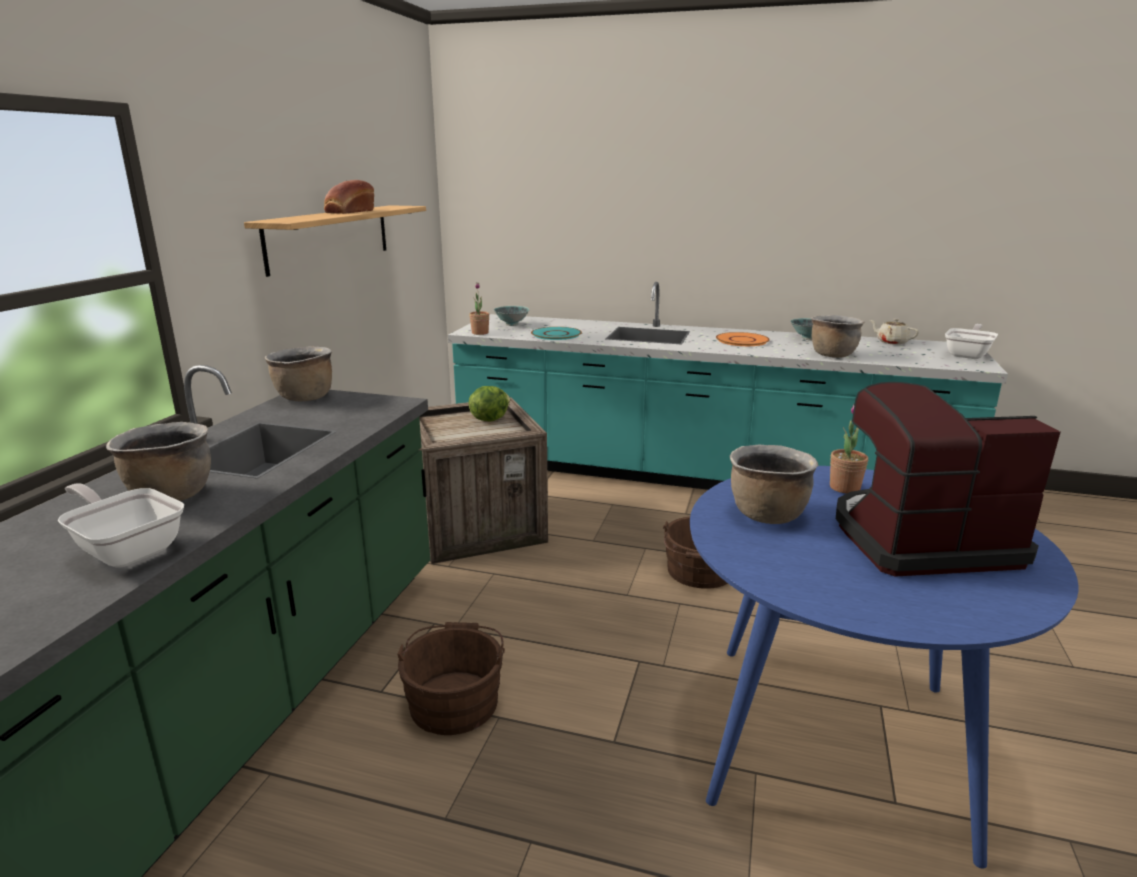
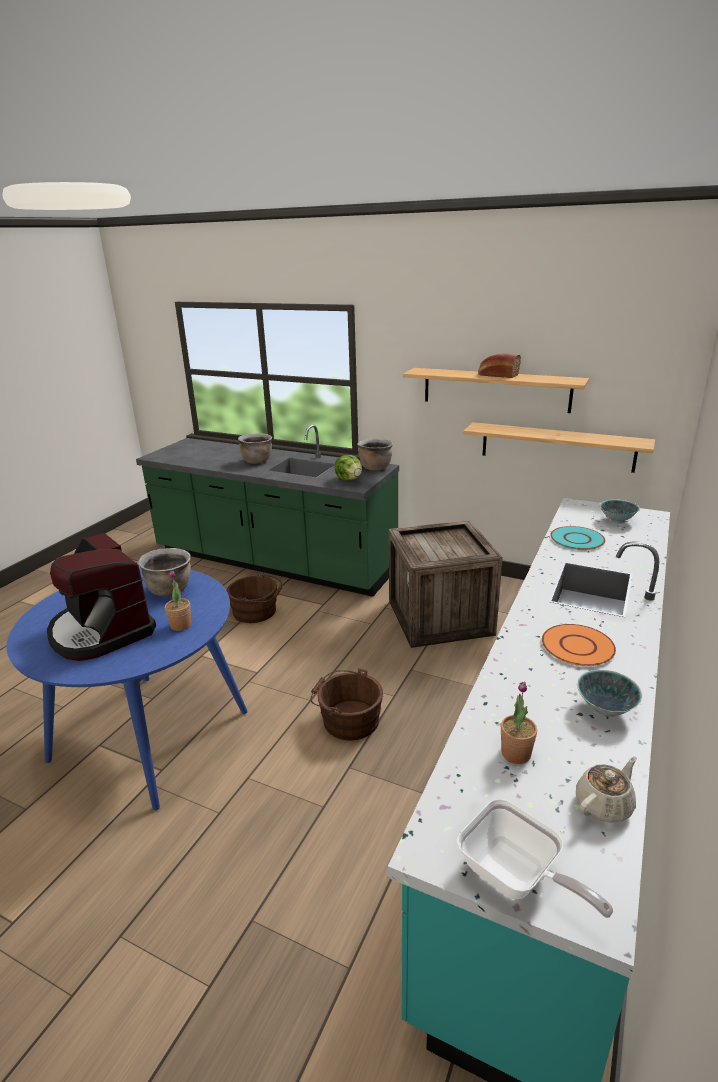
camera: 100 degrees right, 5 degrees up
(127, 549) = (215, 462): frying pan -> none
(383, 295) = (556, 446): none -> shelf
(480, 333) = (573, 508): potted plant -> potted plant (516, 753)
(489, 419) = (457, 552): lettuce -> lettuce (349, 479)
(832, 355) = (503, 703): brown cooking pot -> none
(920, 540) = (101, 631): coffee machine -> coffee machine turned 135 degrees clockwise

